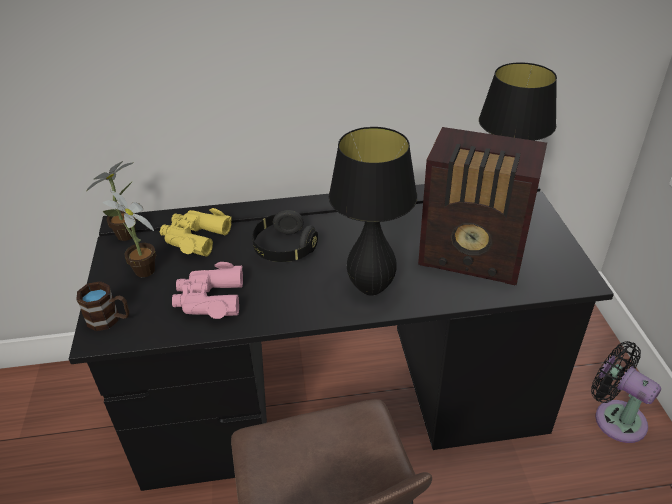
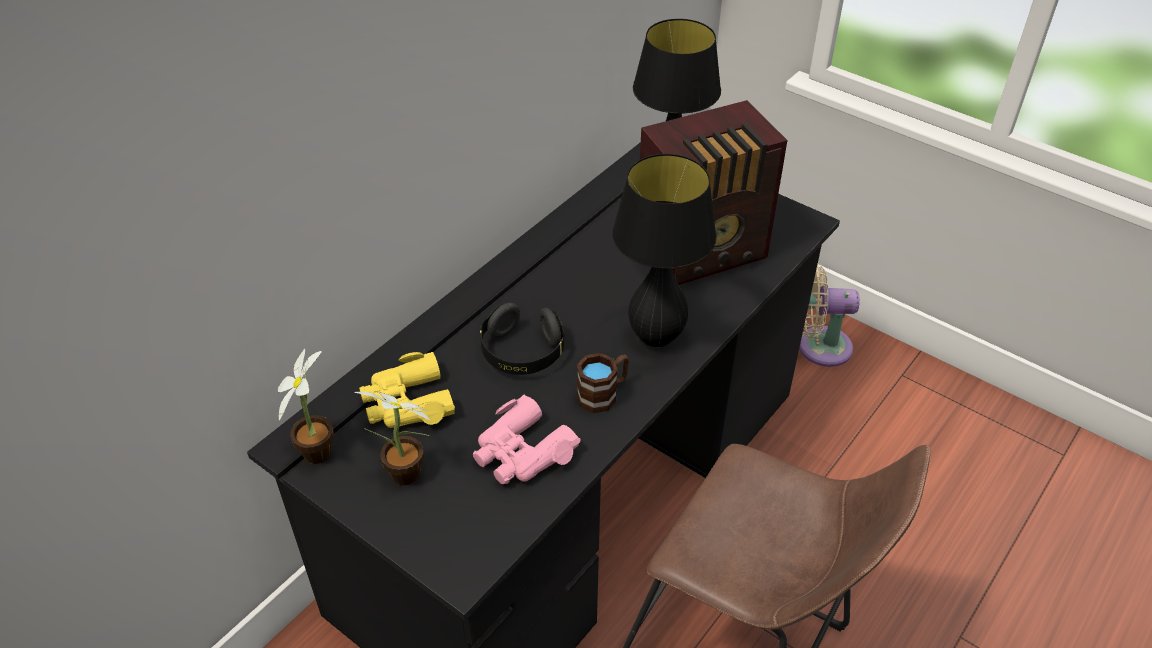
camera: 45 degrees left, 5 degrees up
(110, 319) = (447, 547): brown mug -> brown mug (603, 394)
(615, 417) = (818, 346): black fan -> beige fan

